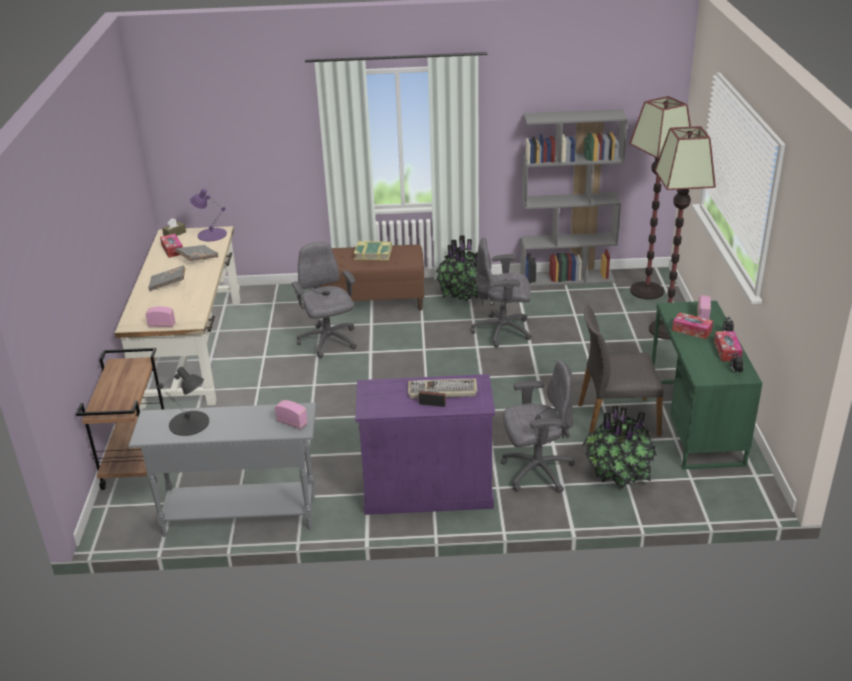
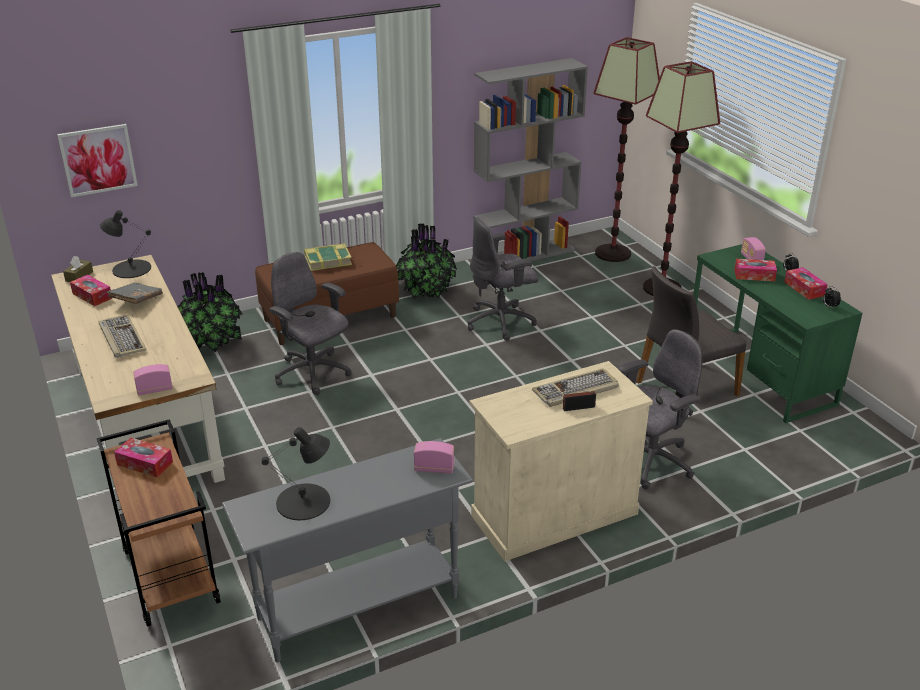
camera: 25 degrees left, 0 degrees up
(124, 374) = (145, 463): none -> tissue box
(168, 284) = (121, 338): grey book -> keyboard
(203, 148) = (98, 160): none -> picture
(211, 234) = (131, 269): purple table lamp -> black table lamp
(428, 491) = (554, 514): purple cabinet -> beige cabinet
(617, 474) = (730, 444): potted plant -> potted plant (210, 342)

